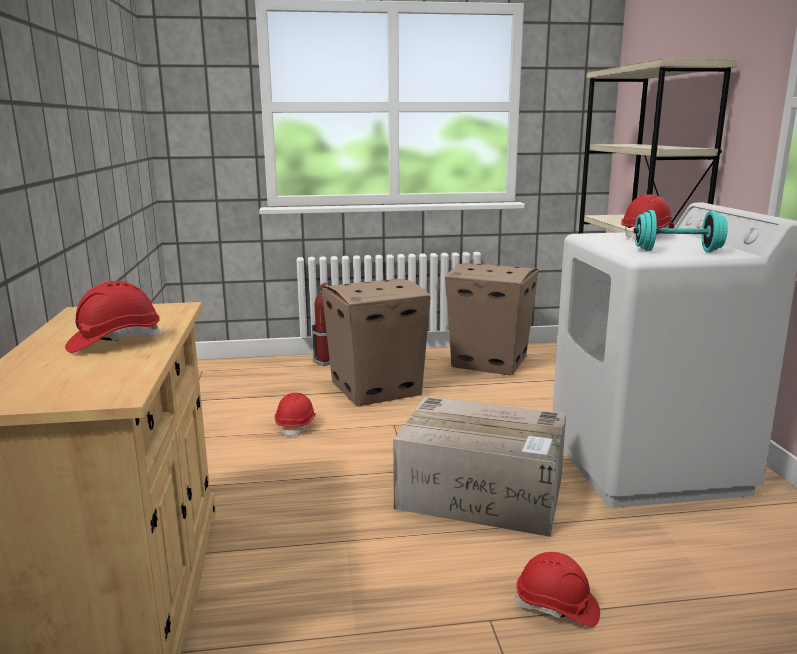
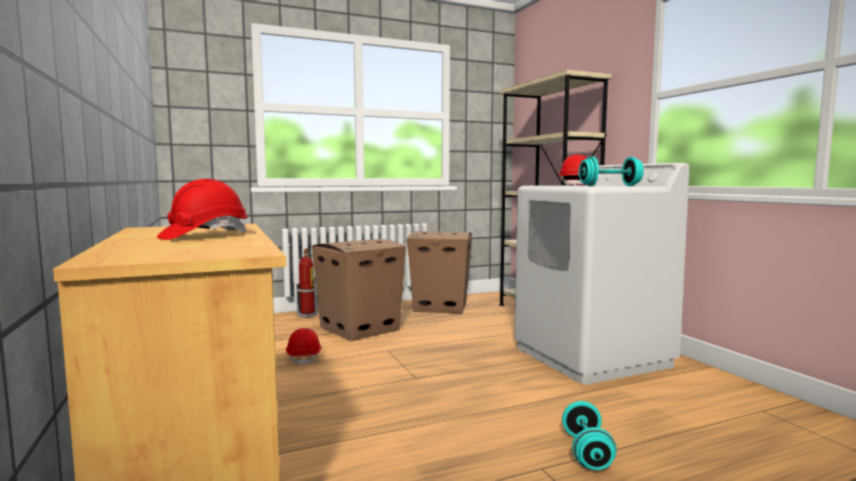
camera: 15 degrees left, 10 degrees down
(483, 493) = (485, 386): cardboard box -> none
(557, 607) = (586, 452): red hard hat -> turquoise dumbbell

